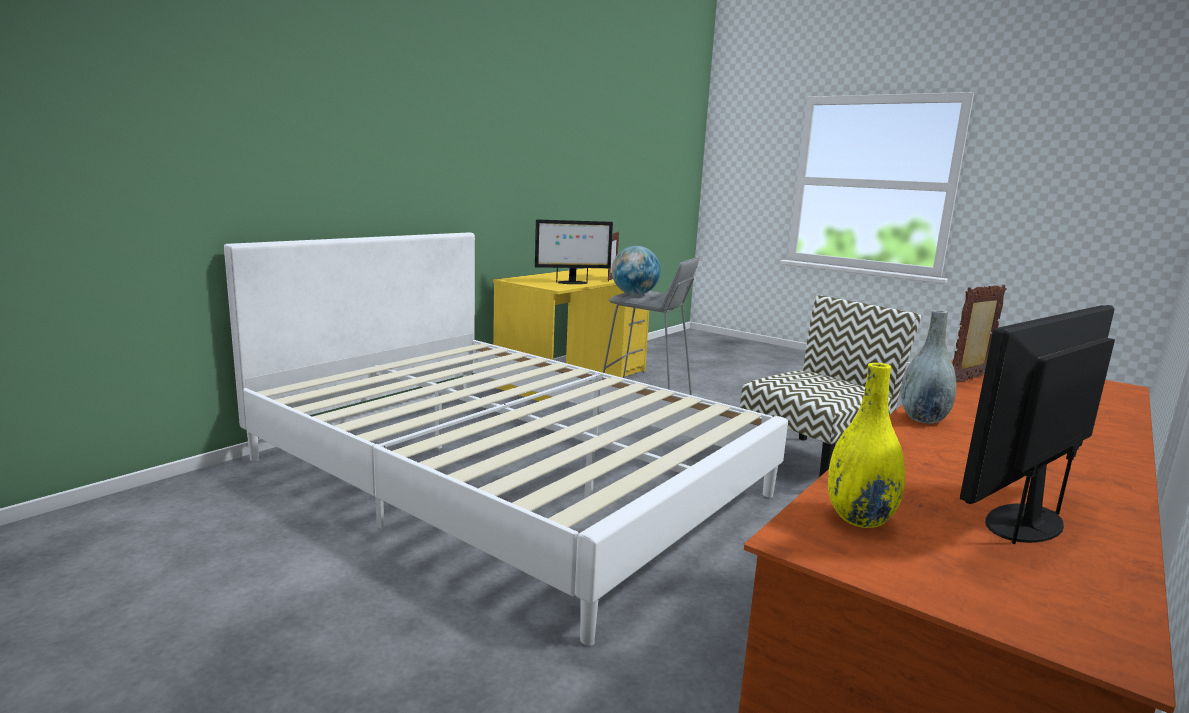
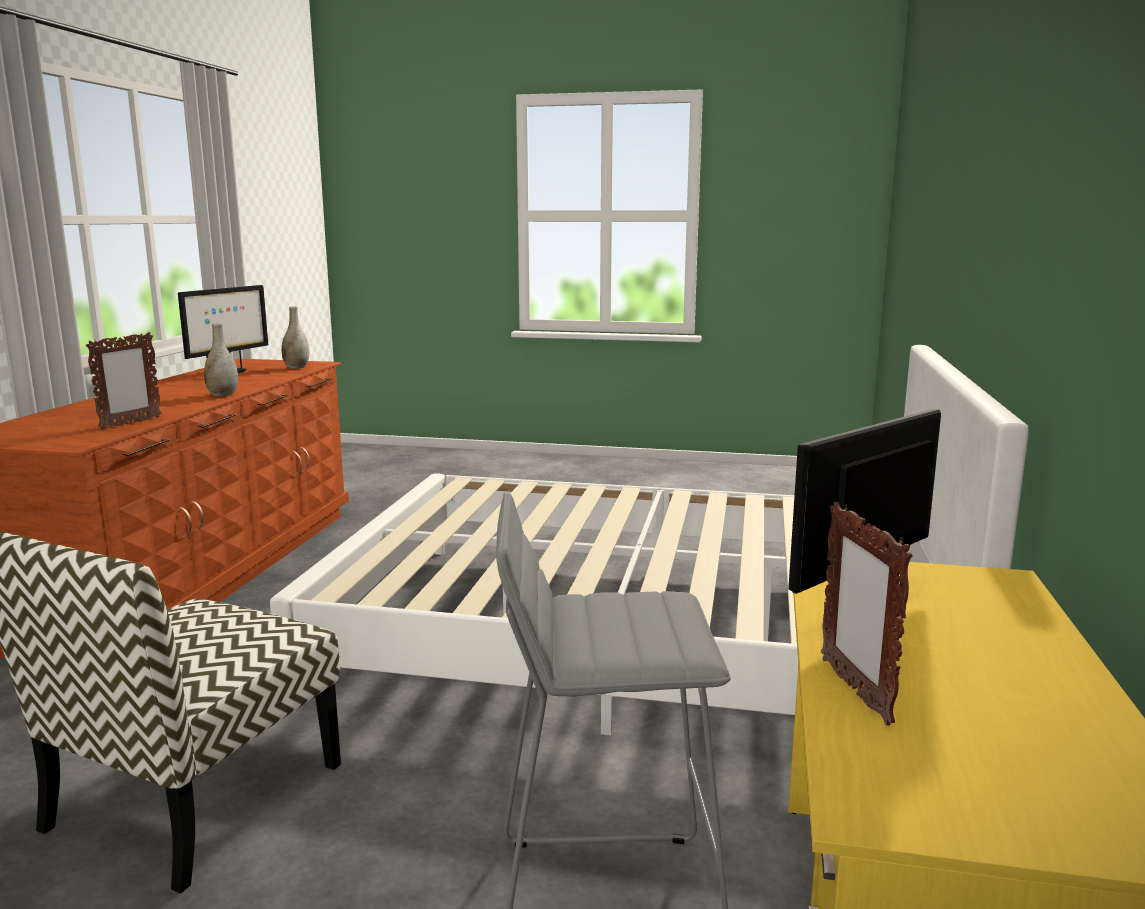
camera: 155 degrees right, 0 degrees up
(634, 294) = (651, 608): globe -> none
(859, 518) = (296, 367): yellow vase -> grey vase

